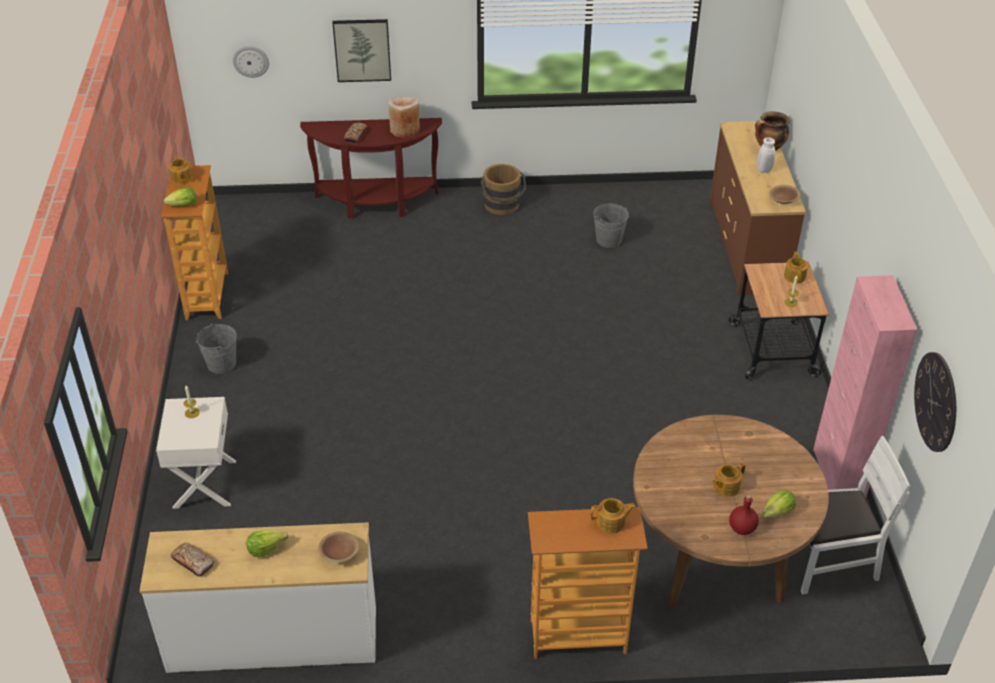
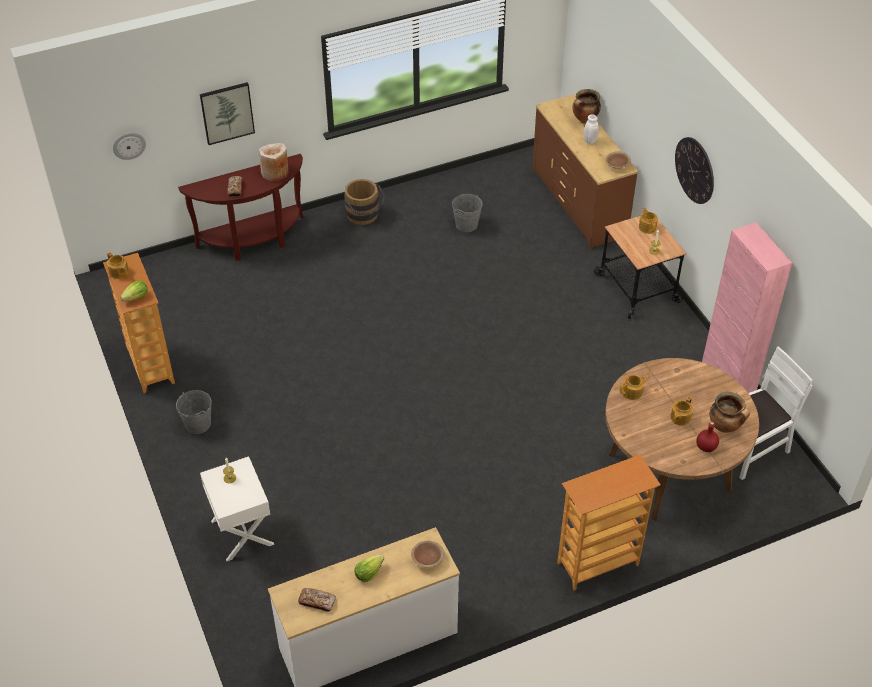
camera: 20 degrees left, 5 degrees up
(611, 522) = (626, 473): teapot -> teapot (633, 392)
(778, 512) = (725, 426): lettuce -> cooking pot
(936, 401) = (821, 314): wall clock -> wall clock (694, 170)

